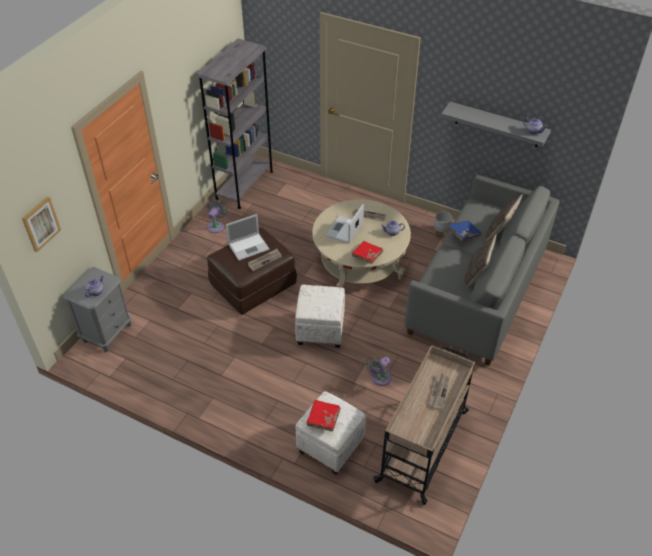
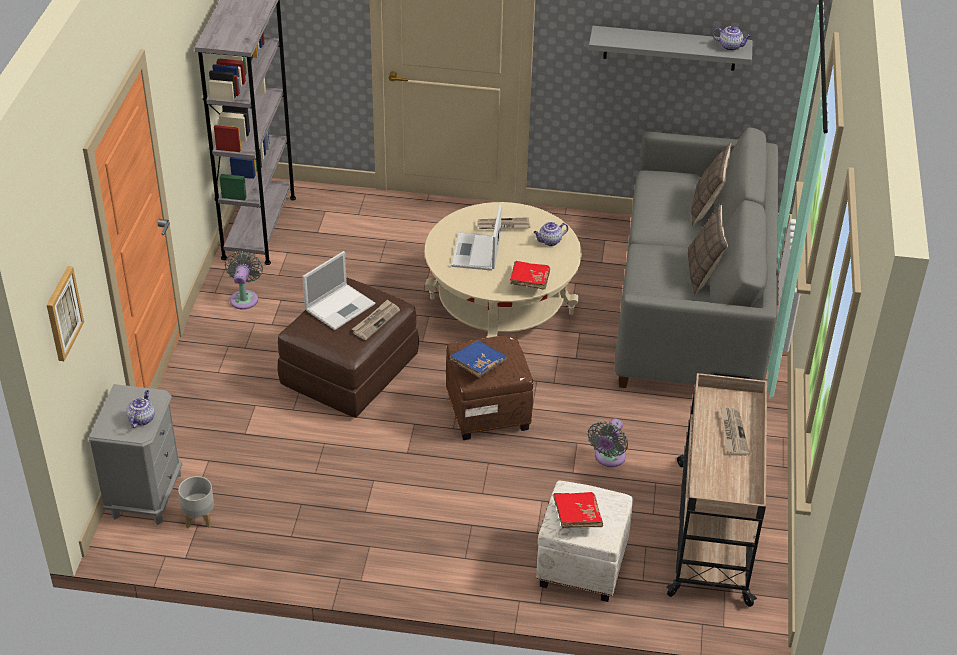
camera: 20 degrees left, 5 degrees down
(320, 331) = (487, 413): white ottoman -> brown ottoman
(441, 234) = (602, 237): grey planter -> grey planter (199, 518)
(463, 234) = (658, 221): blue book -> blue book (478, 365)

